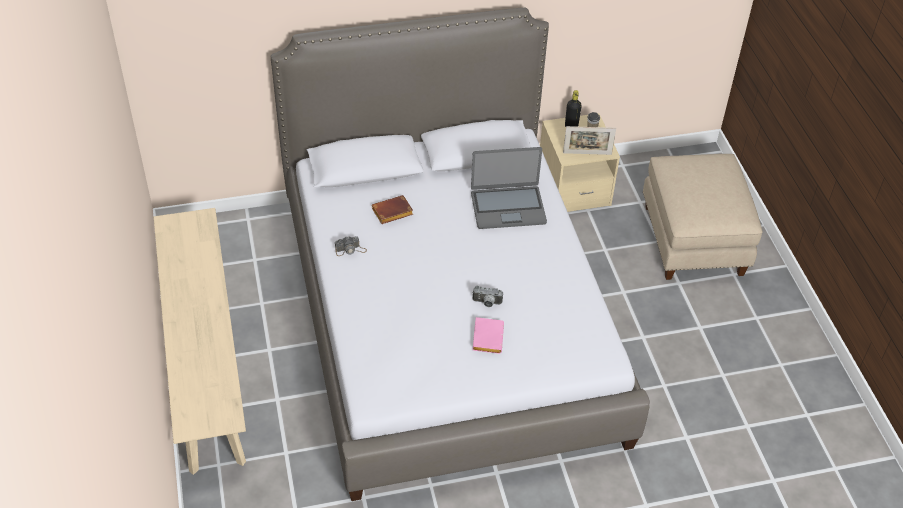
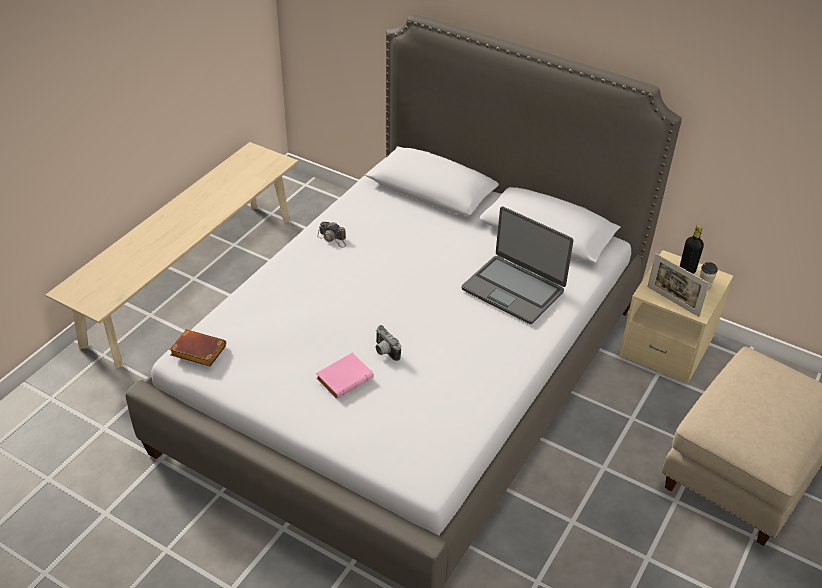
camera: 45 degrees right, 5 degrees down
(391, 213) = (404, 233): brown book -> brown book (196, 352)

